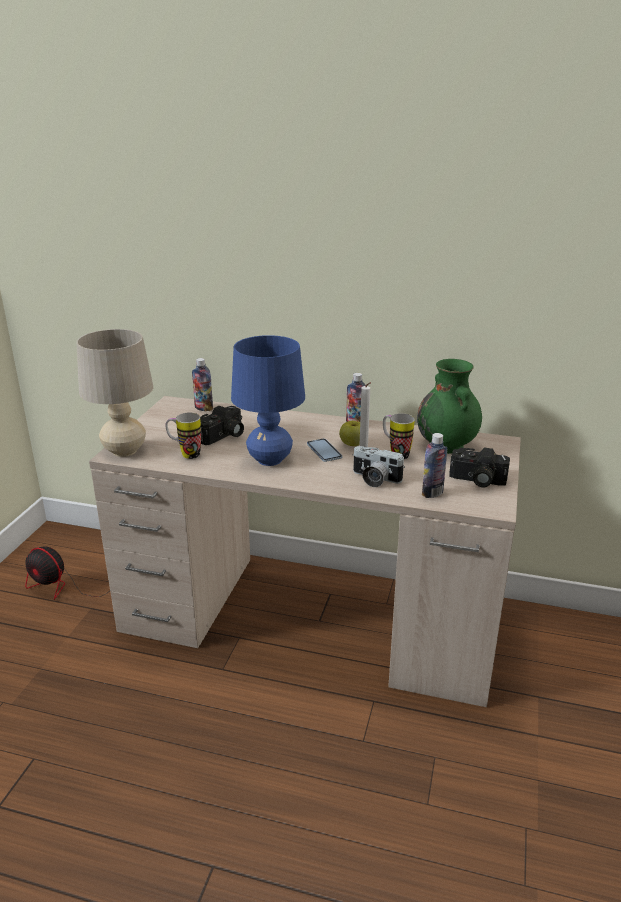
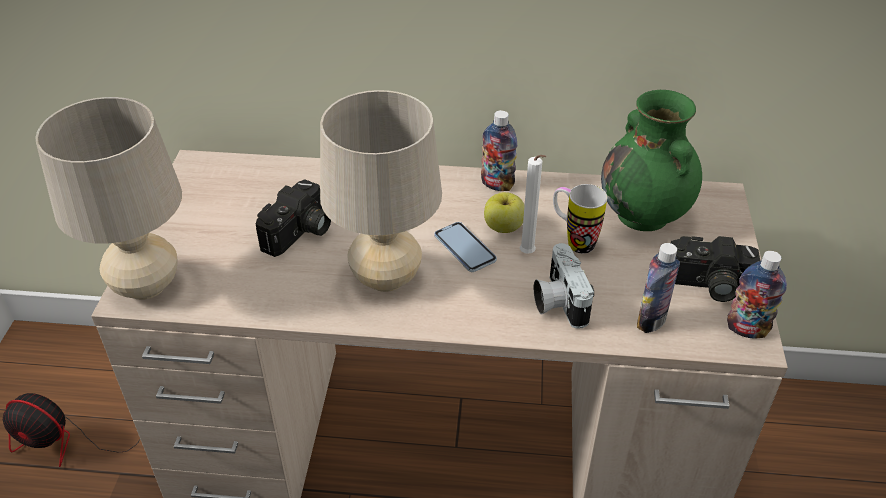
camera: 10 degrees left, 15 degrees up
(185, 454) = (248, 281): mug -> none
(203, 408) = (251, 172): bottle -> bottle (747, 329)
(270, 460) = (386, 278): blue table lamp -> beige table lamp
(374, 479) = (557, 301): camera -> camera turned 60 degrees clockwise

